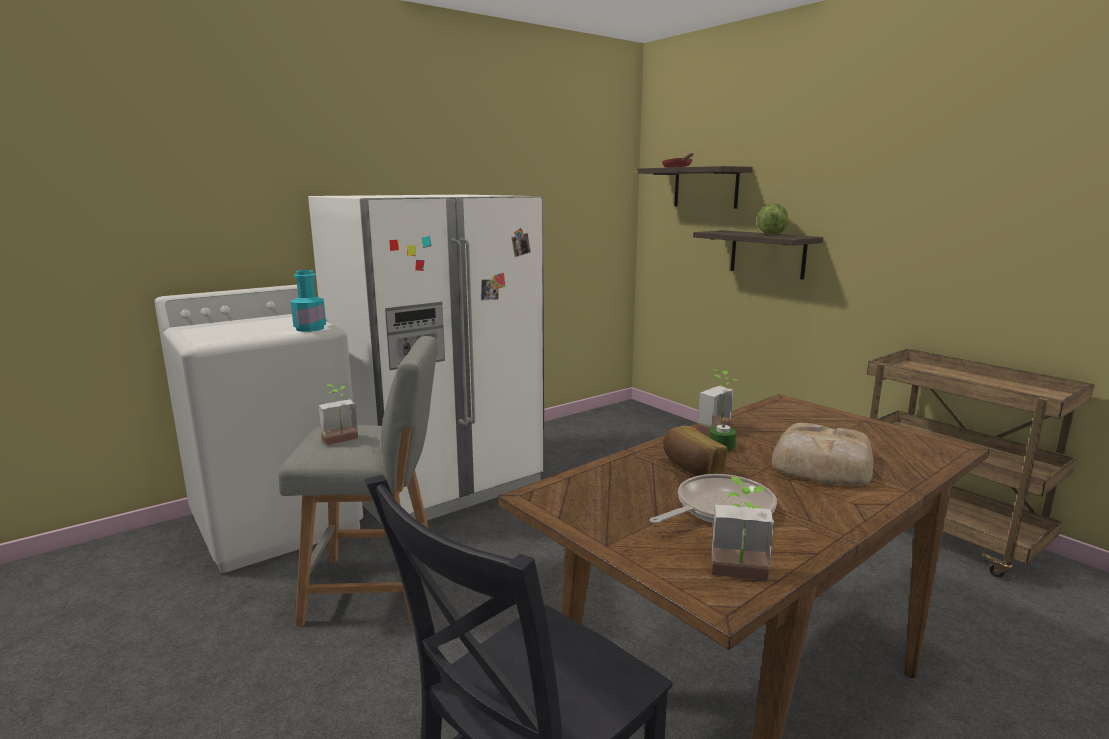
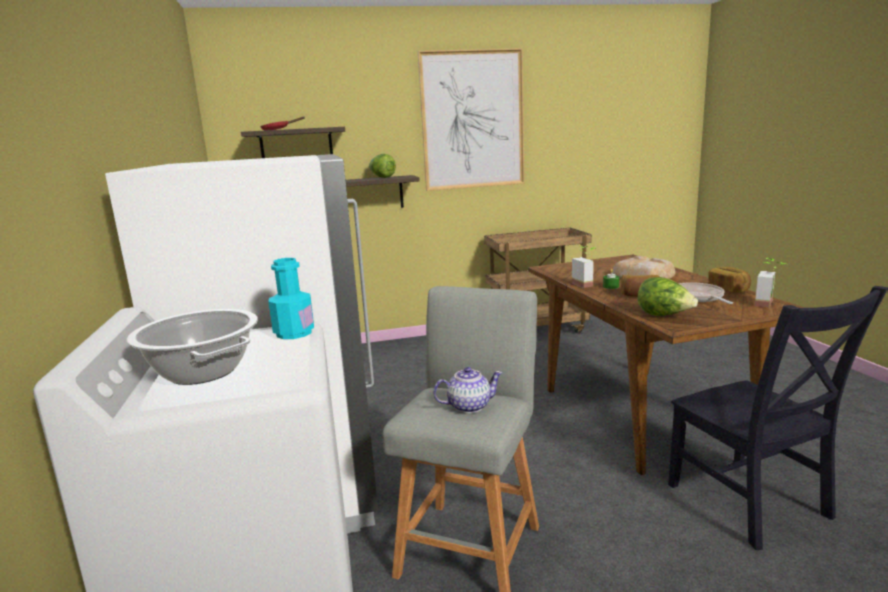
camera: 65 degrees left, 0 degrees up
(235, 326) = (203, 371): none -> cooking pot
(342, 441) = (468, 406): potted plant -> teapot
(592, 487) = (664, 316): none -> lettuce
(811, 537) = (728, 289): none -> bread
(930, 161) = (473, 120): none -> picture

